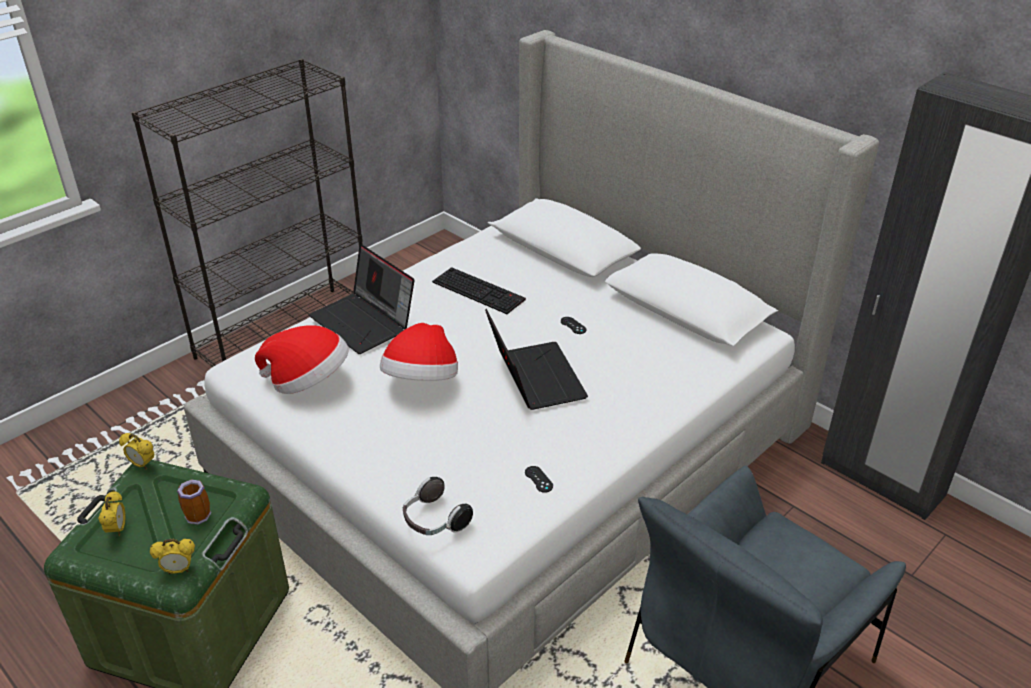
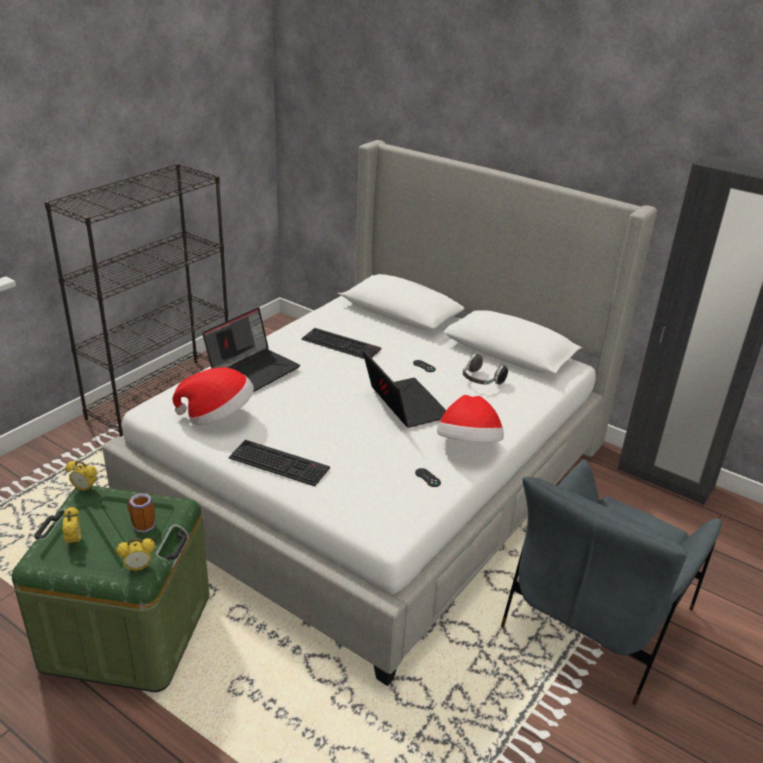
camera: 10 degrees left, 5 degrees down
(365, 322) = (254, 370): laptop -> laptop turned 90 degrees counterclockwise
(367, 447) = (280, 463): none -> keyboard
(422, 381) = (313, 411): hat -> hat (468, 445)
(434, 521) = (351, 513): headphones -> headphones (481, 381)

